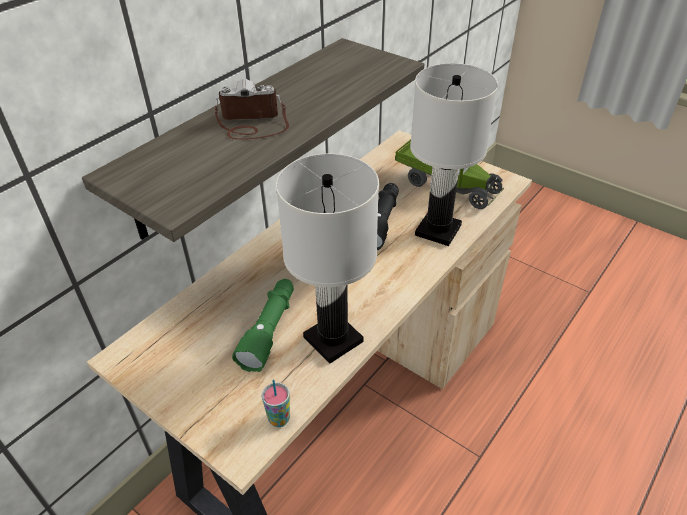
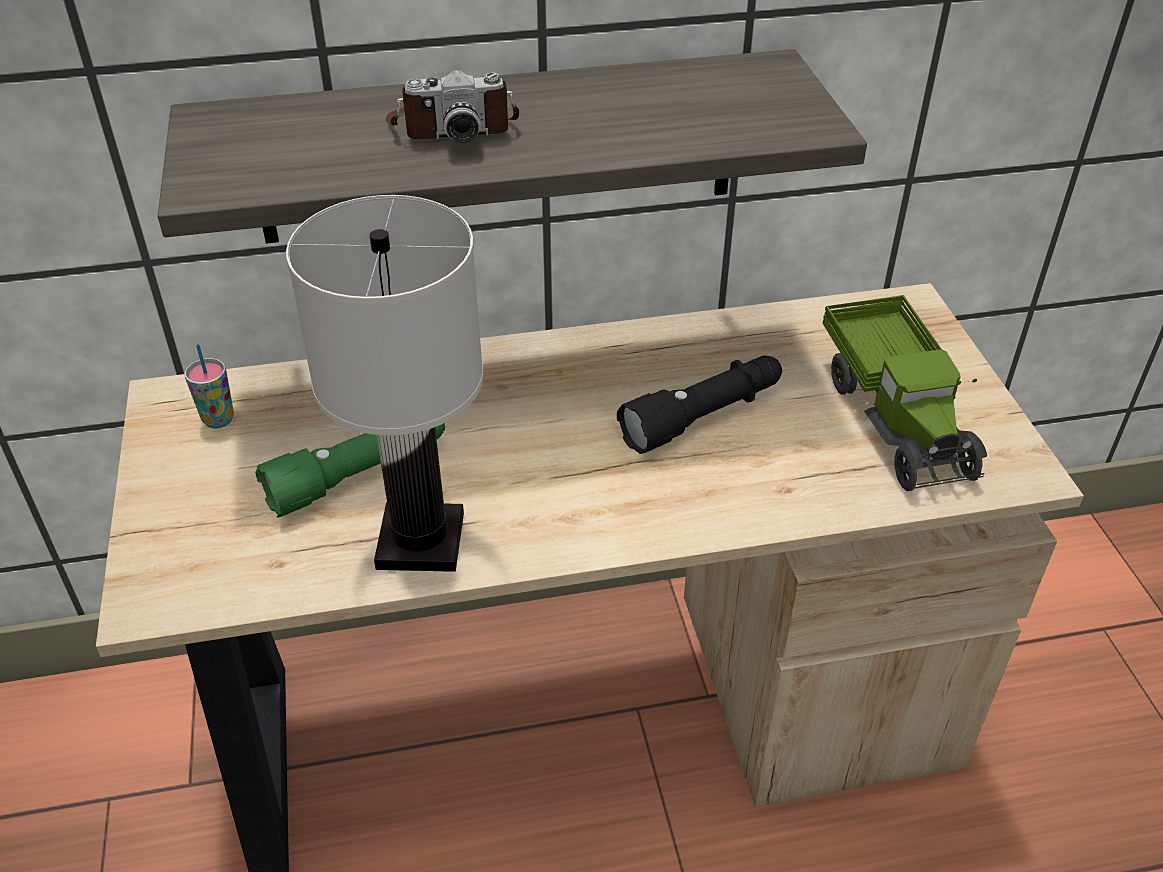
camera: 40 degrees right, 0 degrees up
(252, 124) = (453, 126): camera -> camera turned 135 degrees clockwise
(279, 419) = (232, 595): cup -> cup (218, 420)
(439, 230) = (783, 481): white table lamp -> none

